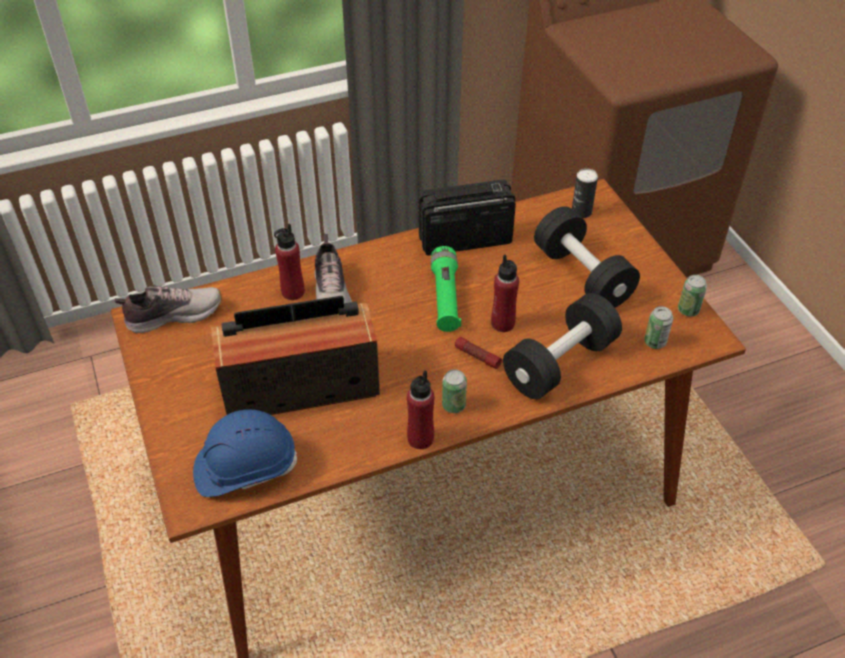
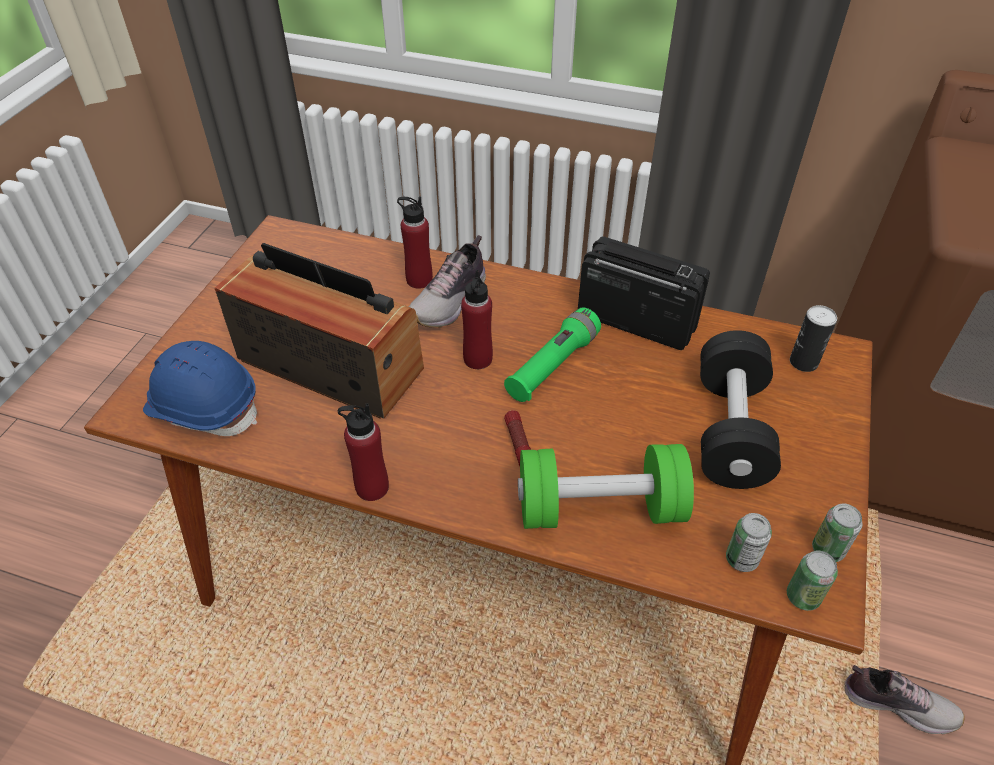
camera: 40 degrees right, 0 degrees up
(173, 315) = (304, 245): shoe -> shoe (896, 703)
(453, 405) = (440, 476): can -> can (803, 596)
(503, 323) = (583, 427): red bottle -> red bottle (477, 359)
(560, 363) = (599, 508): black dumbbell -> green dumbbell

